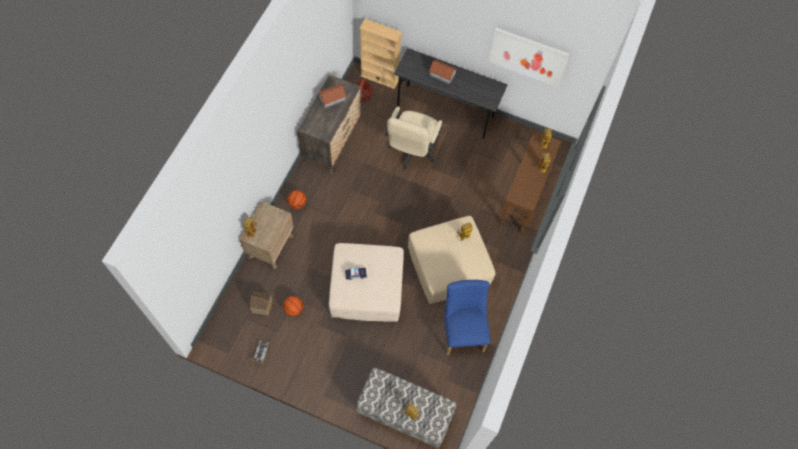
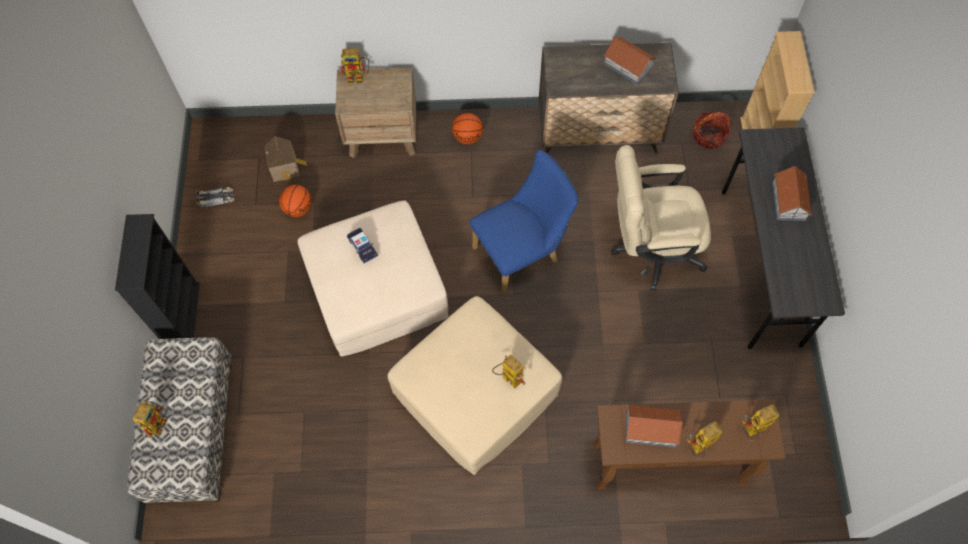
camera: 70 degrees right, 0 degrees up
(330, 396) = (183, 316): none -> black bookcase
(462, 330) = (370, 463): blue chair -> blue chair (521, 254)
(526, 184) = (651, 429): none -> toy house
(527, 56) = (891, 294): picture -> none

